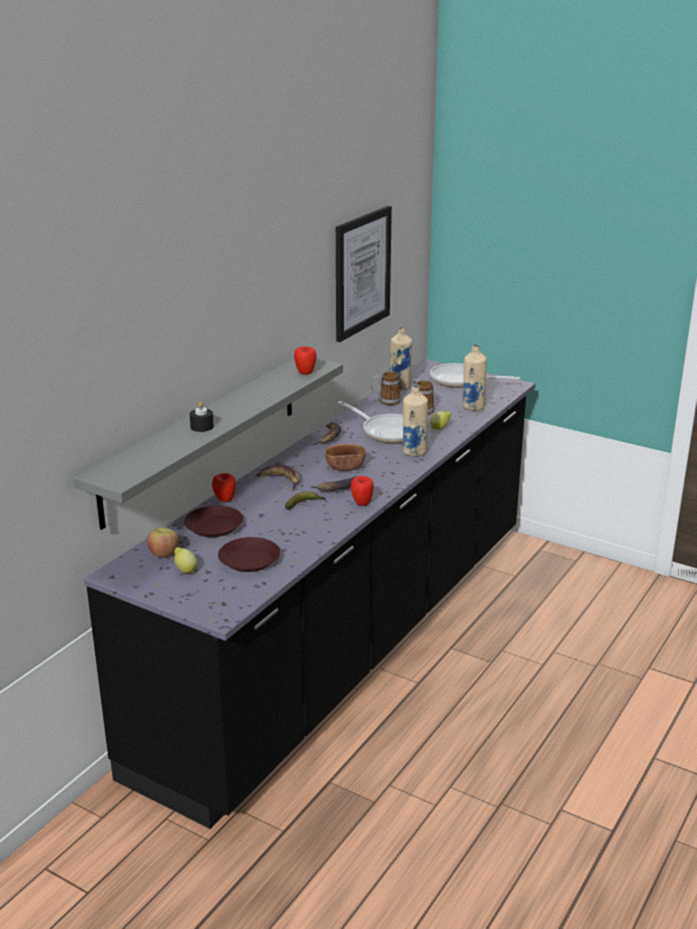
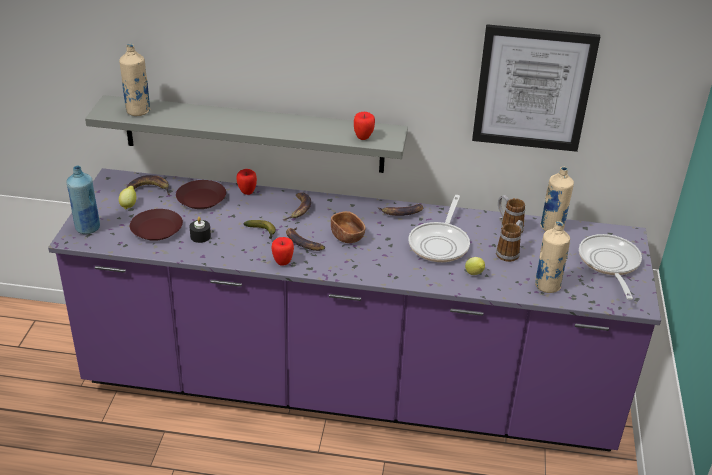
camera: 65 degrees right, 10 degrees up
(164, 554) = (149, 189): apple -> banana
(202, 427) = (215, 119): black candle -> black candle (200, 236)
(209, 602) = (87, 228): none -> blue bottle
(348, 643) = (349, 389): black counter -> purple counter
(414, 452) = (407, 269): beige bottle -> beige bottle (138, 111)

